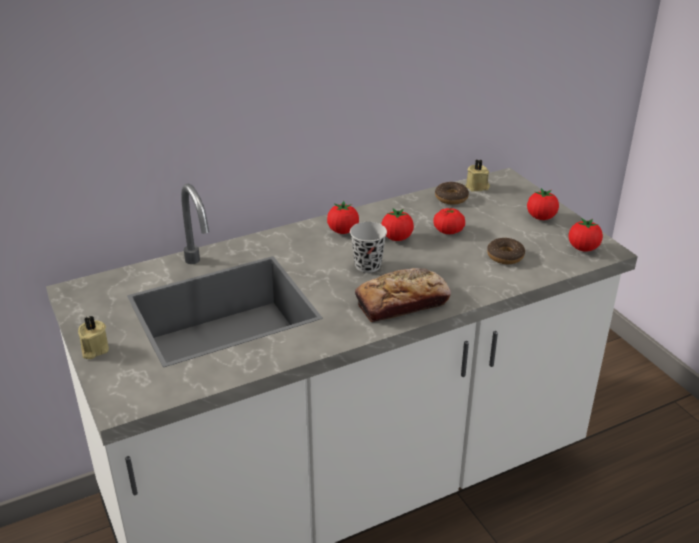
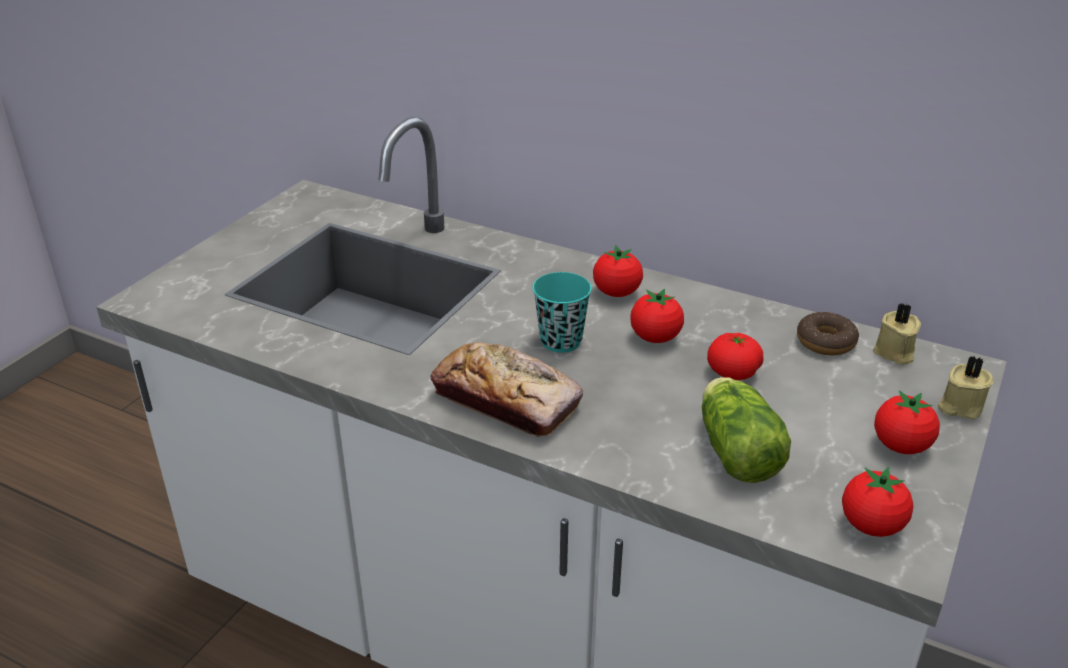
camera: 55 degrees right, 0 degrees up
(94, 349) = (221, 247): beige candle -> beige candle (959, 406)
(367, 265) = (561, 341): black cup -> turquoise cup
(505, 256) = (735, 449): donut -> lettuce

